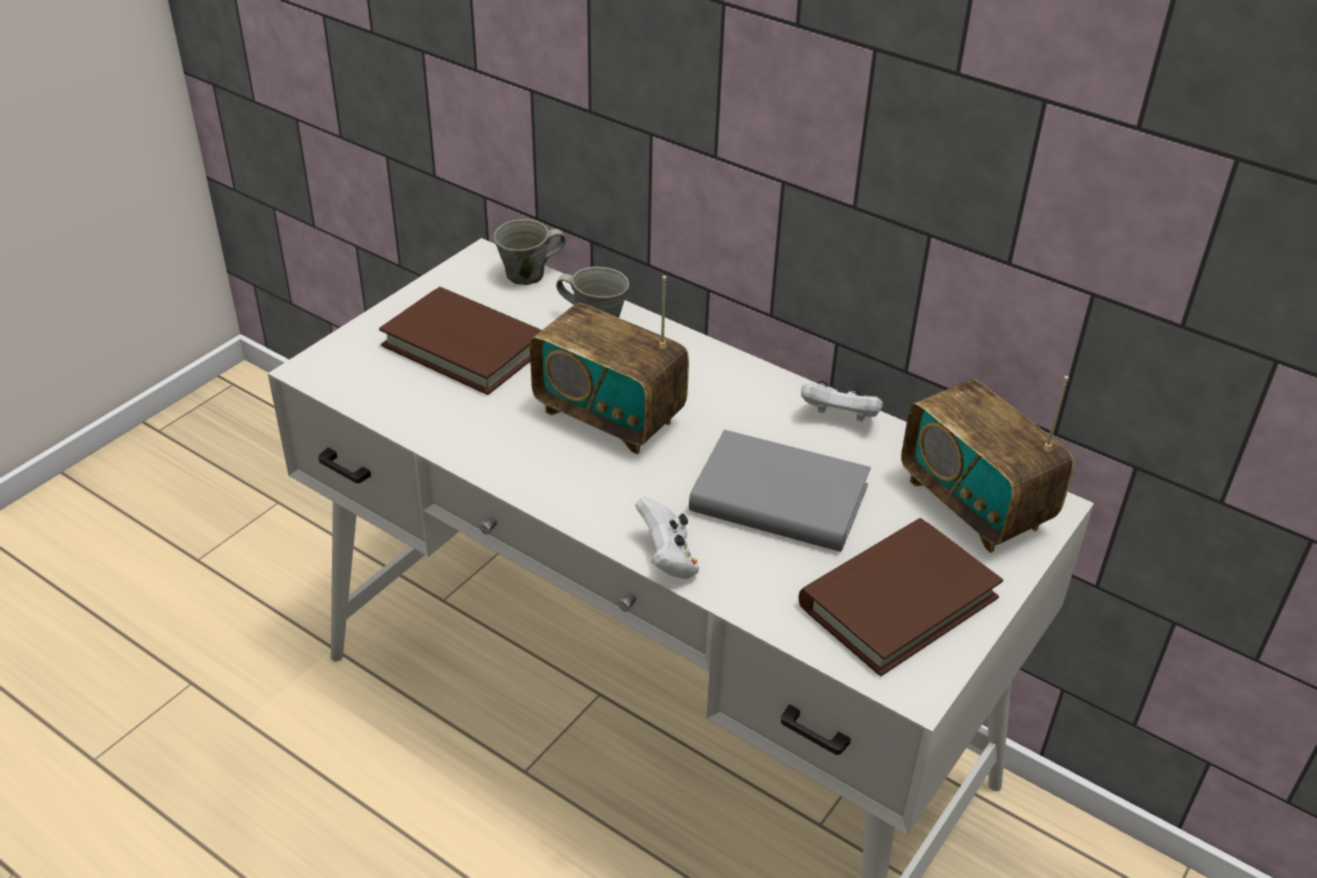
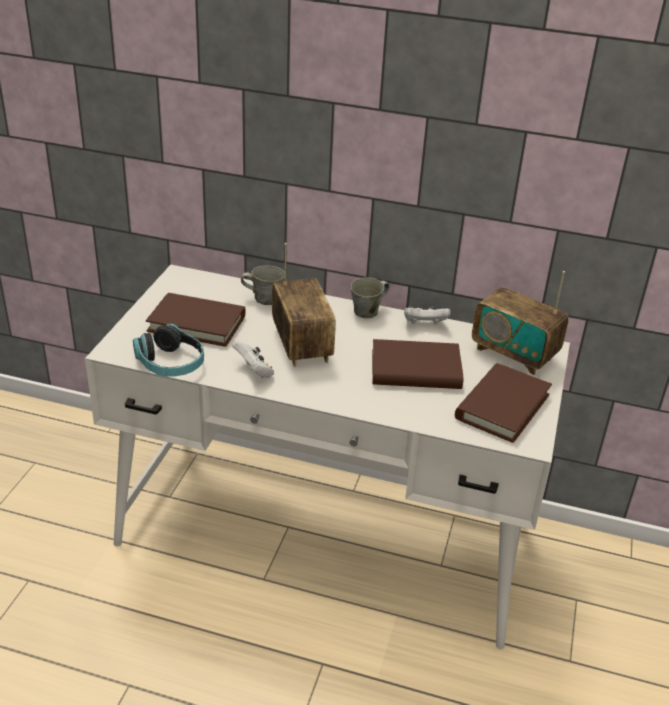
camera: 20 degrees left, 5 degrees down
(387, 407) = (170, 363): none -> headphones
(528, 275) = (211, 280): grey mug -> grey mug (367, 311)
(609, 416) = (301, 345): radio -> radio turned 120 degrees counterclockwise
(667, 559) = (375, 410): white game controller -> white game controller (254, 371)
(779, 499) = (415, 370): grey book -> brown book

